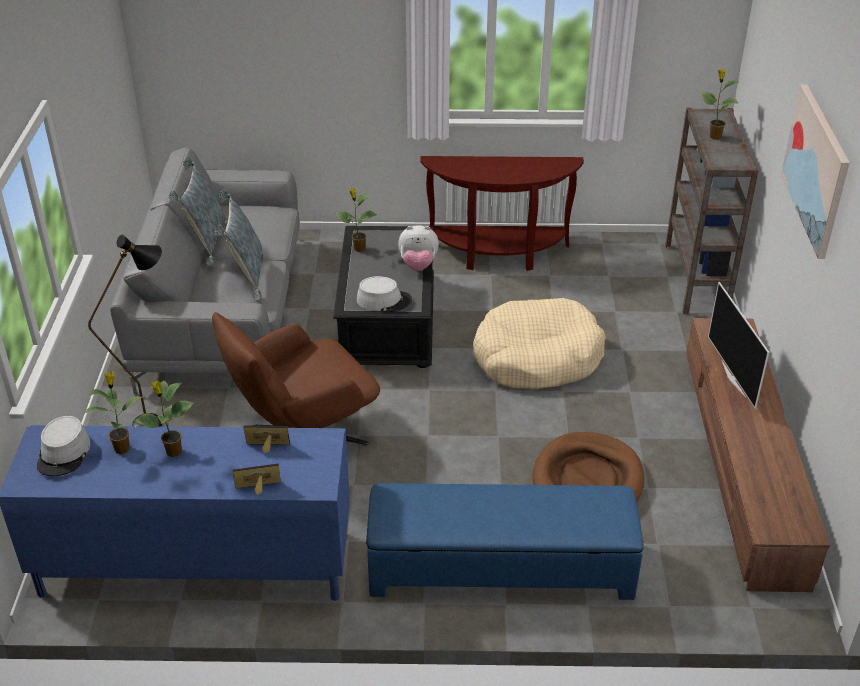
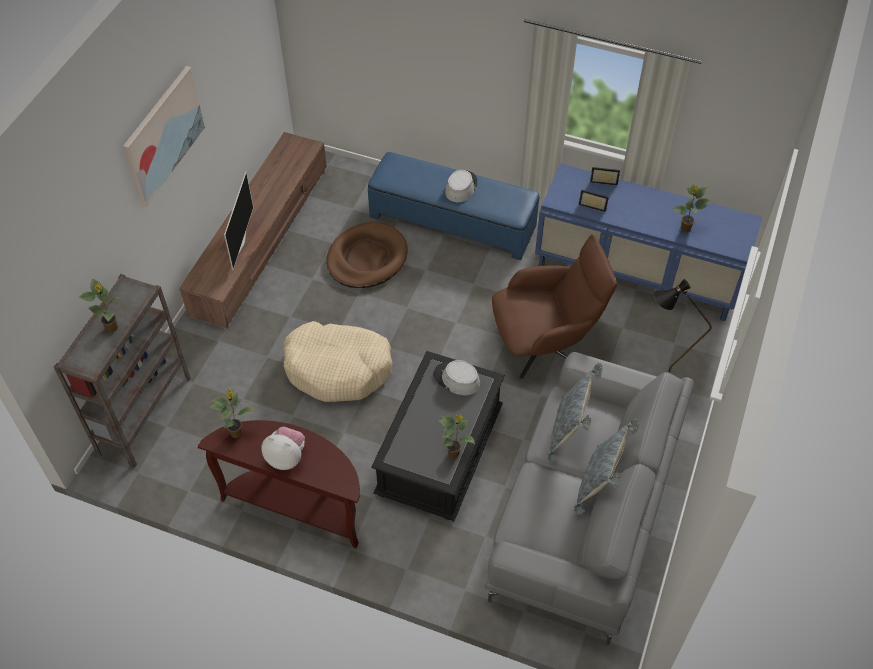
camera: 160 degrees left, 15 degrees up
(64, 453) = (723, 235): grey hat -> grey hat (461, 187)
(173, 452) = (653, 217): potted plant -> potted plant (237, 432)
(418, 265) = (409, 414): plush toy -> plush toy (286, 457)

